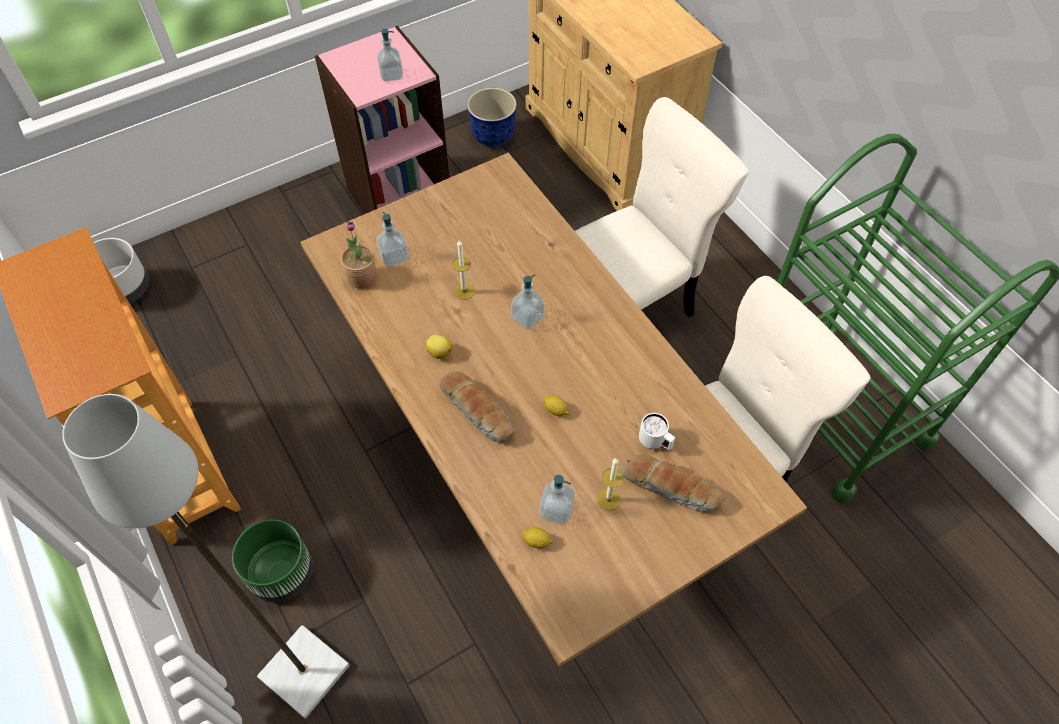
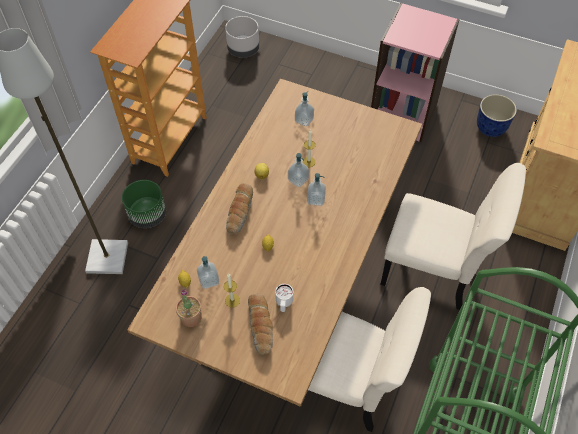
camera: 55 degrees right, 0 degrees up
(362, 278) = (279, 116): potted plant -> potted plant (191, 318)
(391, 75) = (420, 40): soap dispenser -> soap dispenser (298, 179)

